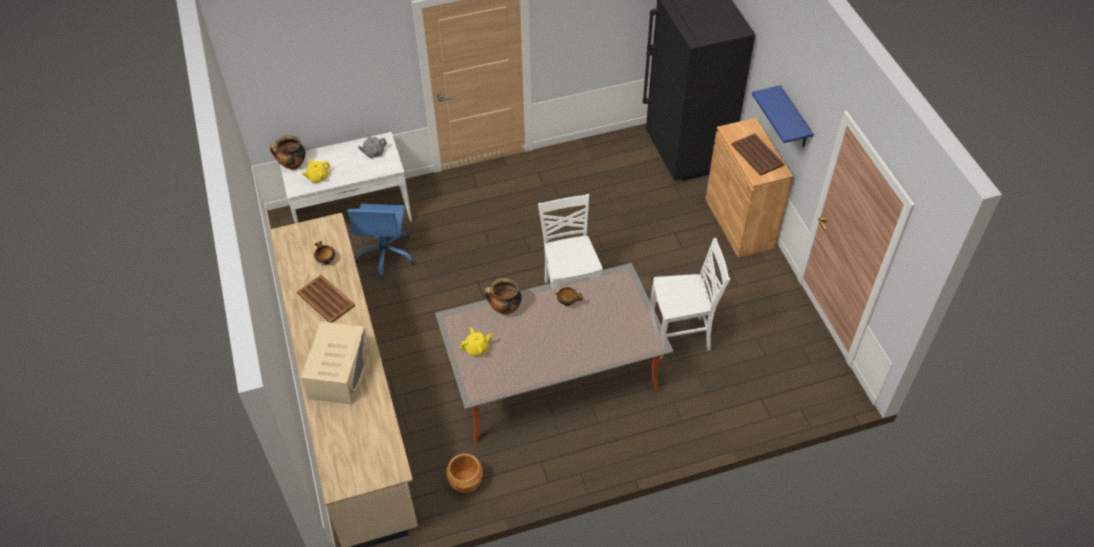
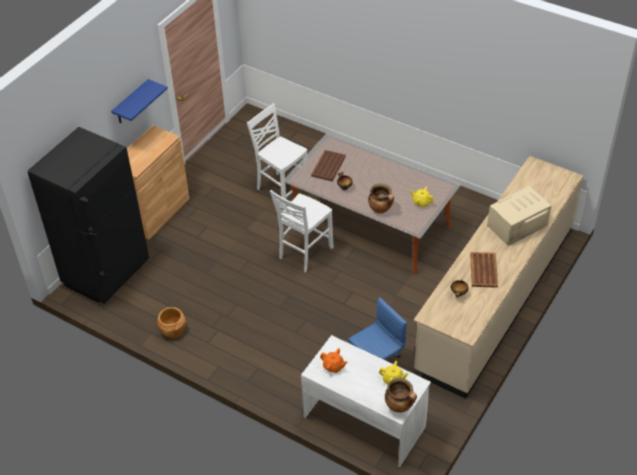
camera: 130 degrees left, 5 degrees down
(374, 153) = (333, 366): grey teapot -> orange teapot
(465, 482) = (476, 214): brown planter -> brown planter (173, 331)
(757, 154) = (147, 147): brown tray -> brown tray (328, 166)

